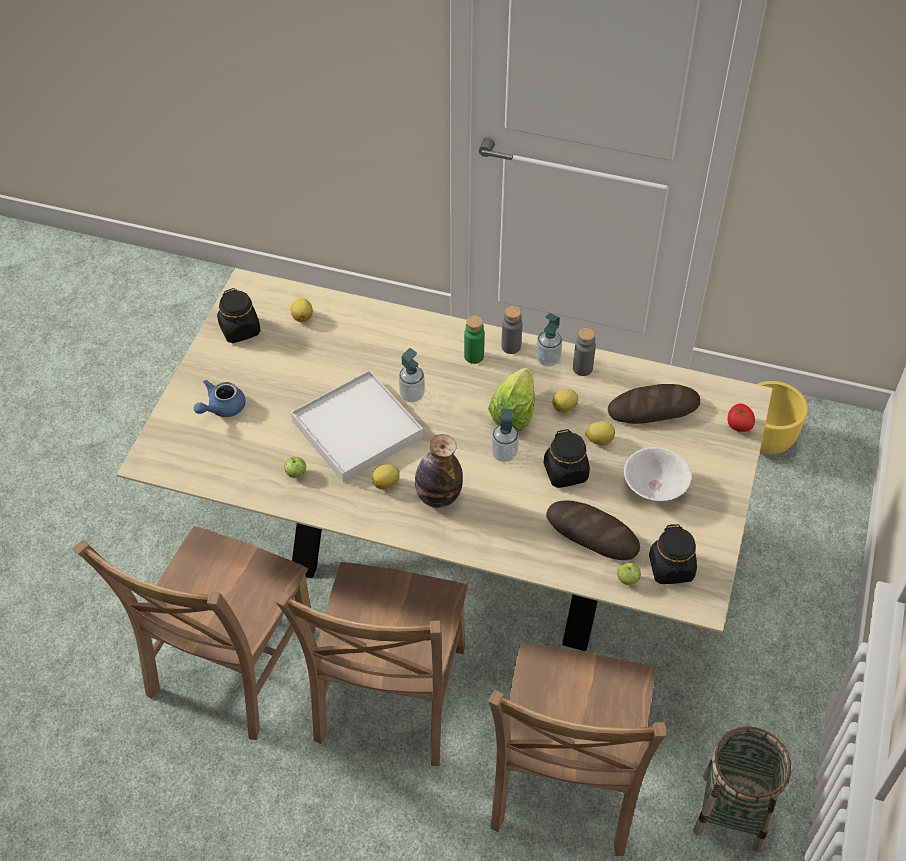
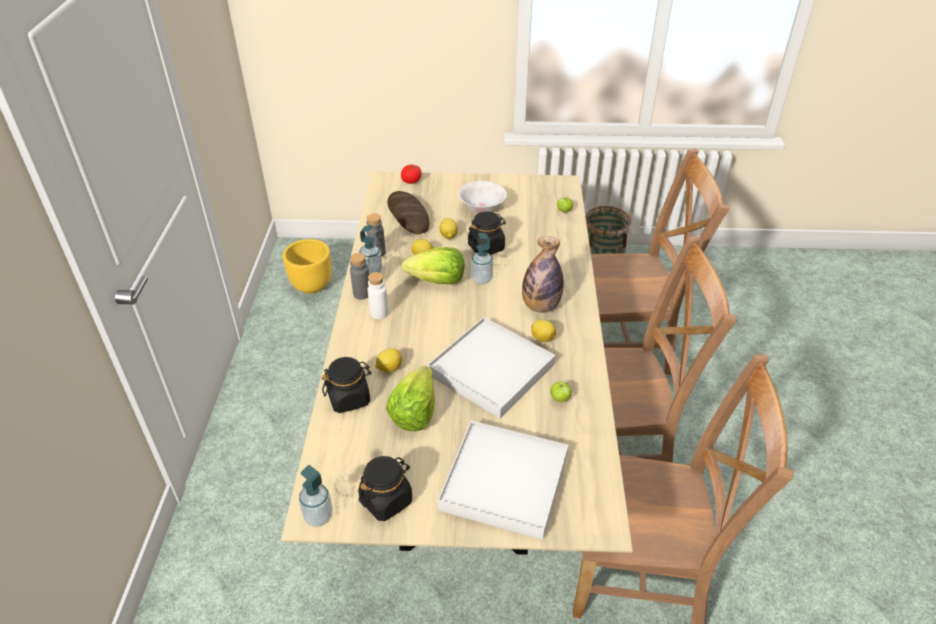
camera: 105 degrees left, 10 degrees down
(222, 408) = (505, 481): blue teapot -> white tray
(302, 317) = (354, 448): lemon -> lemon (389, 368)
(325, 362) = (414, 412): none -> lettuce
(412, 395) = (437, 342): soap dispenser -> soap dispenser (318, 516)
(474, 356) = (379, 313): green bottle -> white bottle
(592, 533) = (535, 229): bread -> none
(671, 568) = (545, 196): black jar -> black jar (349, 398)

